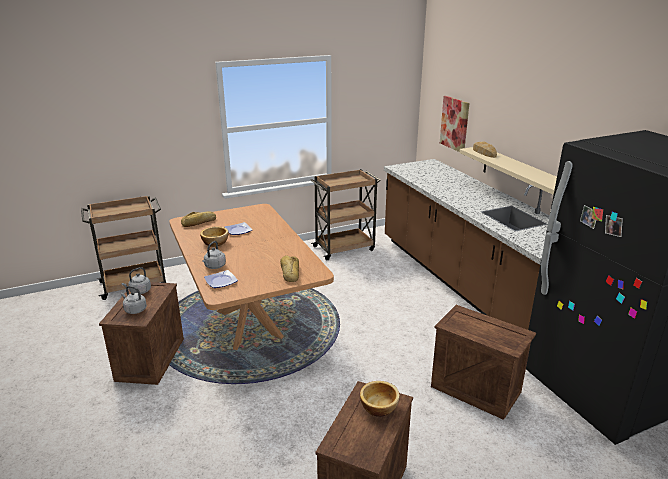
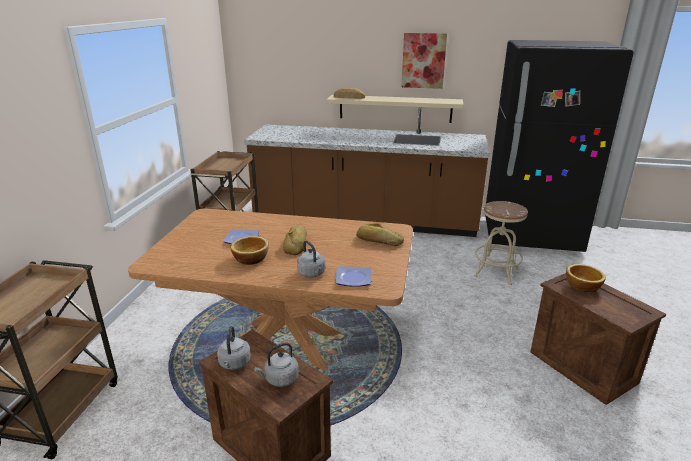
camera: 55 degrees left, 0 degrees up
(199, 222) = (177, 254): bread -> bread (297, 244)
(454, 124) = (289, 82): picture -> picture (423, 60)
(474, 389) = (496, 272): crate -> beige stool

